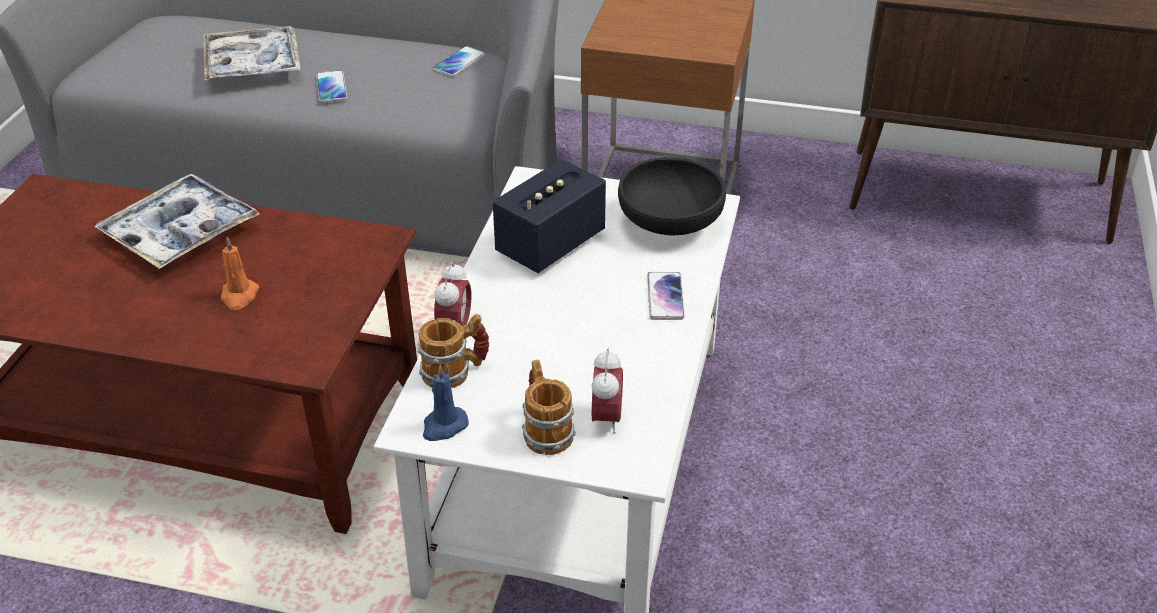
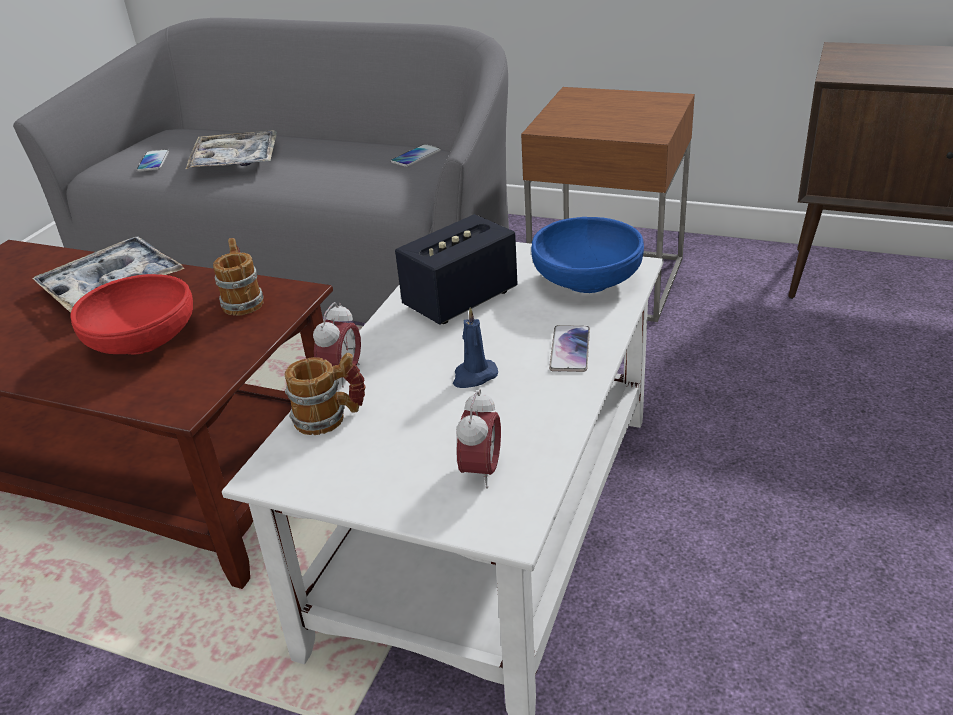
camera: 10 degrees right, 5 degrees down
(239, 296) = (143, 341): orange candle -> red bowl
(331, 87) = (297, 176): phone -> phone (153, 161)
(444, 426) = (301, 473): blue candle -> blue candle (474, 376)
(545, 430) = (410, 481): mug -> mug (243, 300)
(670, 222) = (587, 281): black bowl -> blue bowl

